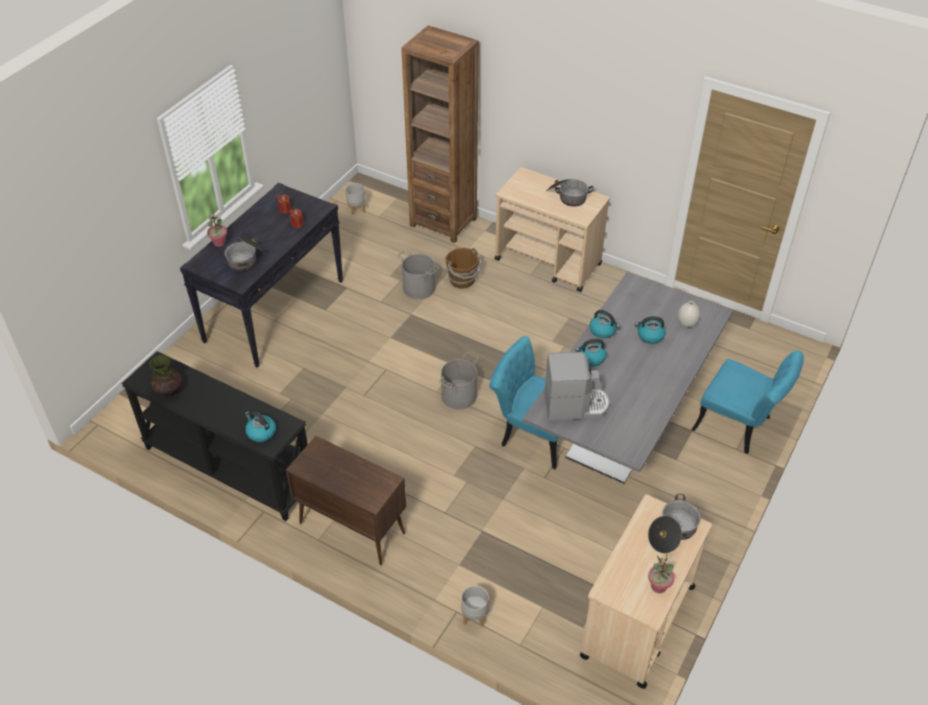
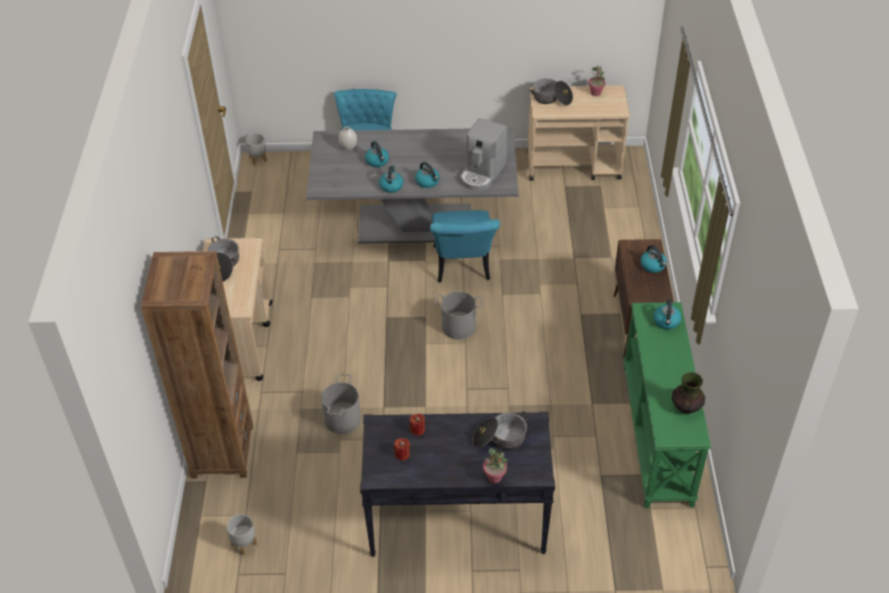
camera: 120 degrees left, 0 degrees up
(228, 468) = (658, 434): black console table -> green console table
(346, 484) = (653, 266): none -> kettle
(462, 280) = (308, 391): brown bucket -> none
(475, 616) = (640, 233): grey planter -> grey planter (258, 159)
(575, 405) = (482, 173): coffee machine -> coffee machine turned 120 degrees counterclockwise

